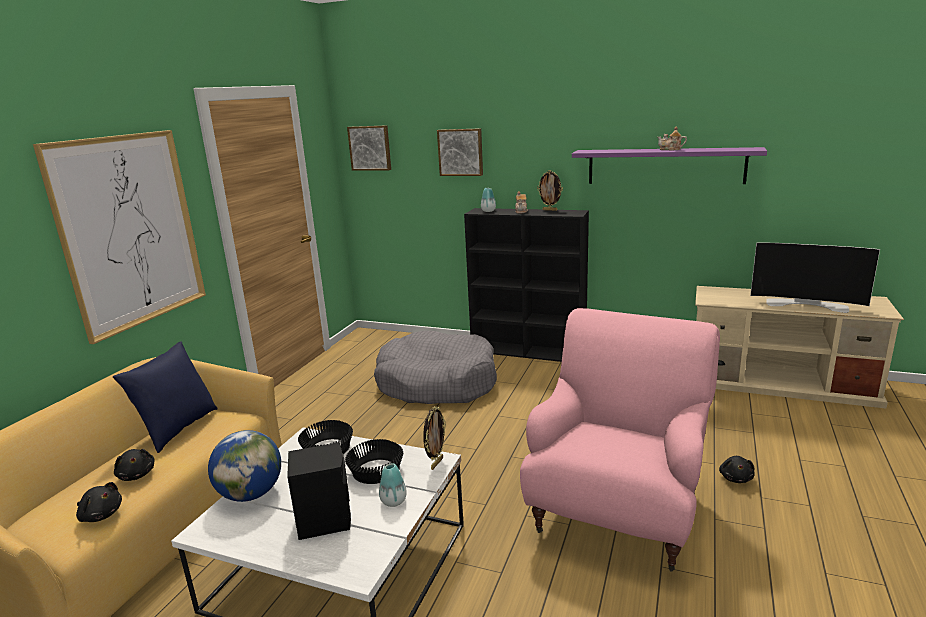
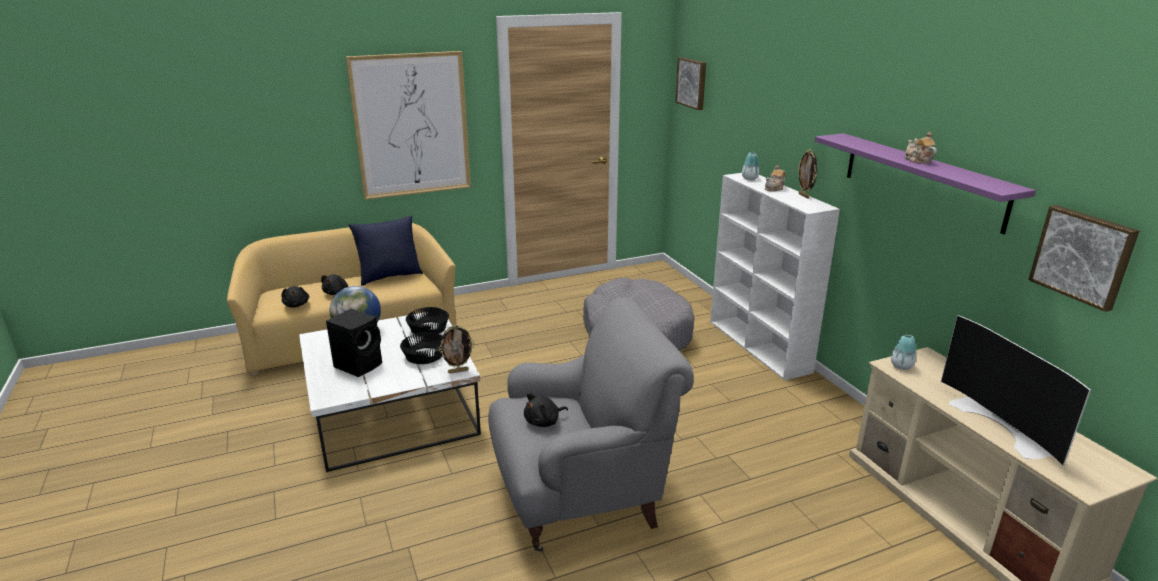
camera: 45 degrees right, 5 degrees up
(393, 501) = (400, 377): vase -> vase (901, 366)
(461, 152) = (752, 106): picture -> picture (1083, 256)
(529, 351) = (759, 346): black bookcase -> white bookcase
(618, 511) = (581, 496): pink armchair -> grey armchair
(736, 478) = (717, 543): black plush toy -> black plush toy (544, 422)

